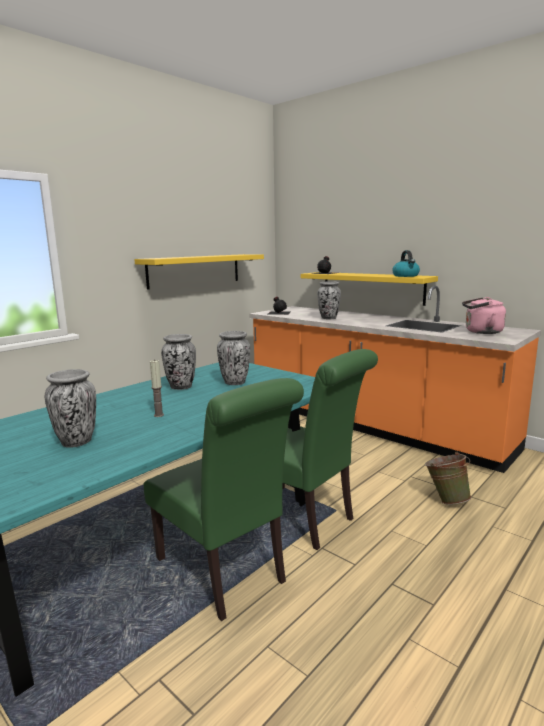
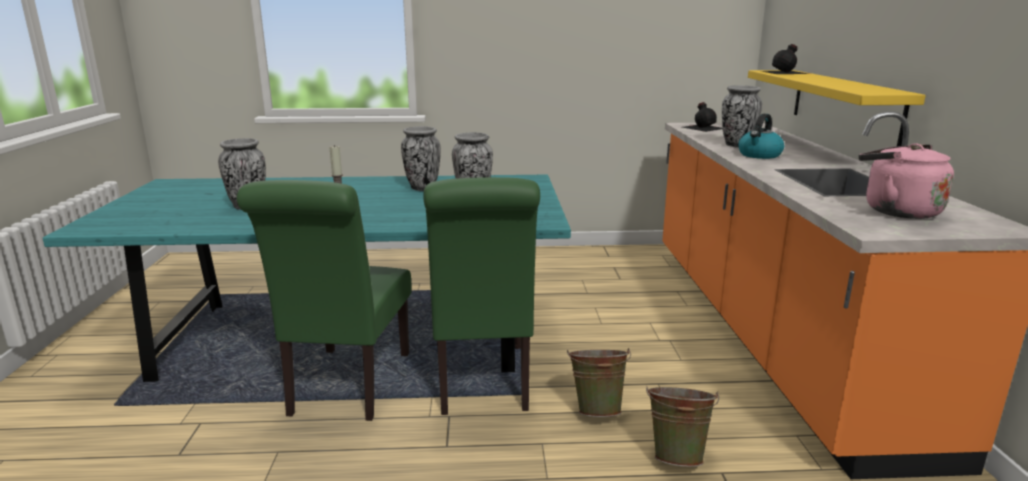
camera: 45 degrees right, 5 degrees up
(195, 270) = (597, 54): yellow shelf -> none
(380, 498) = (597, 410): none -> green bucket
(406, 276) = (864, 88): kettle -> kettle (759, 155)

